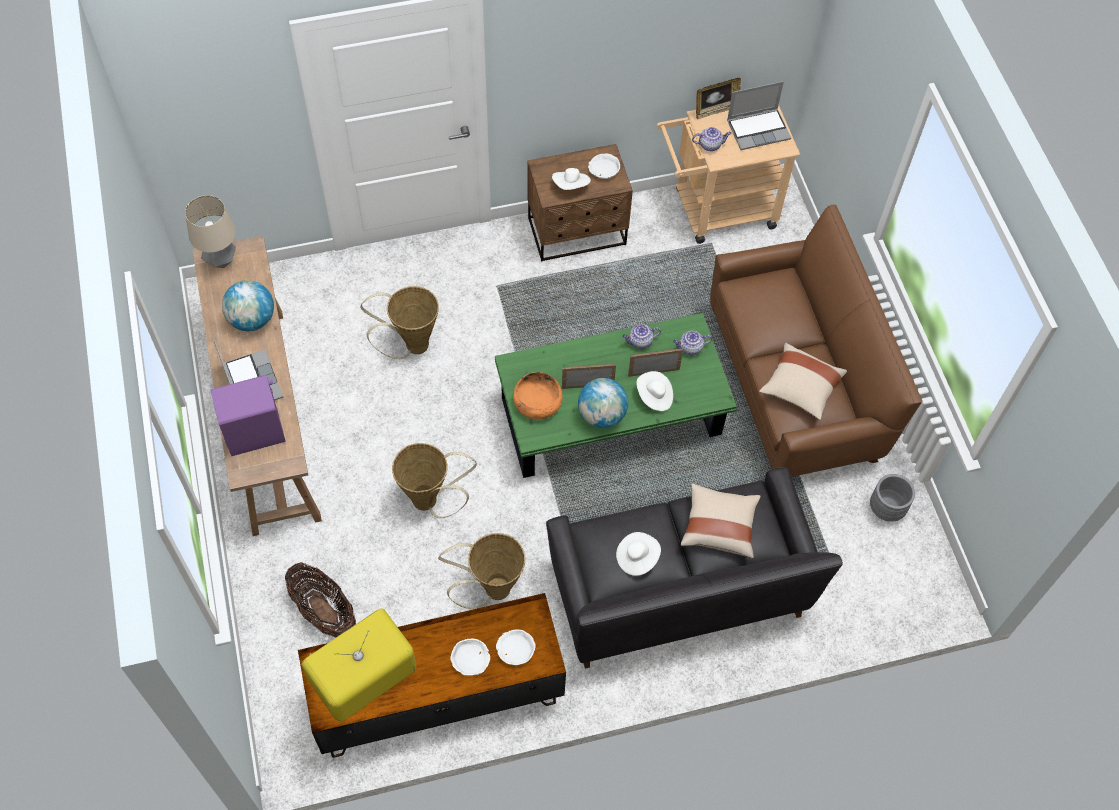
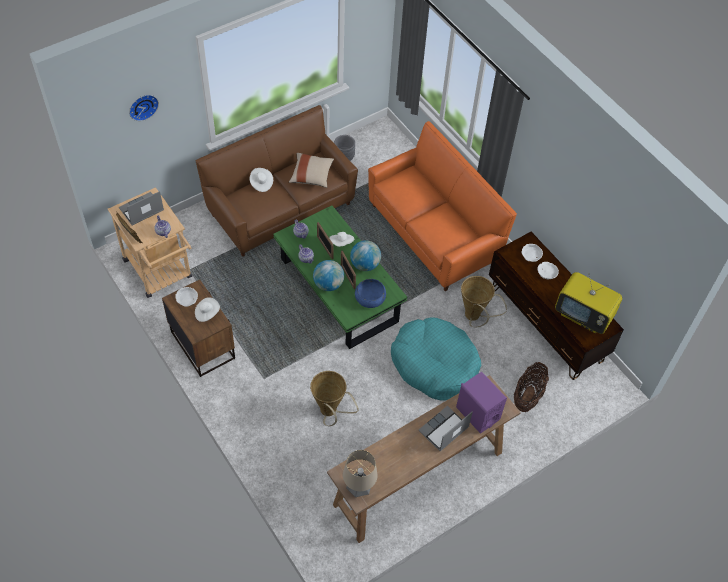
camera: 110 degrees left, 5 degrees down
(252, 319) = (398, 449): globe -> globe (328, 284)
(431, 502) = (434, 364): basket -> turquoise dog bed
(537, 402) = (370, 298): orange bowl -> blue bowl
(637, 557) = (449, 223): white hat -> white hat (261, 183)
(677, 591) = (433, 234): black sofa -> orange sofa
(719, 526) = (413, 193): beige pillow -> none
(758, 129) = (141, 210): laptop -> laptop turned 90 degrees counterclockwise
(868, 69) = (142, 106): none -> wall clock

